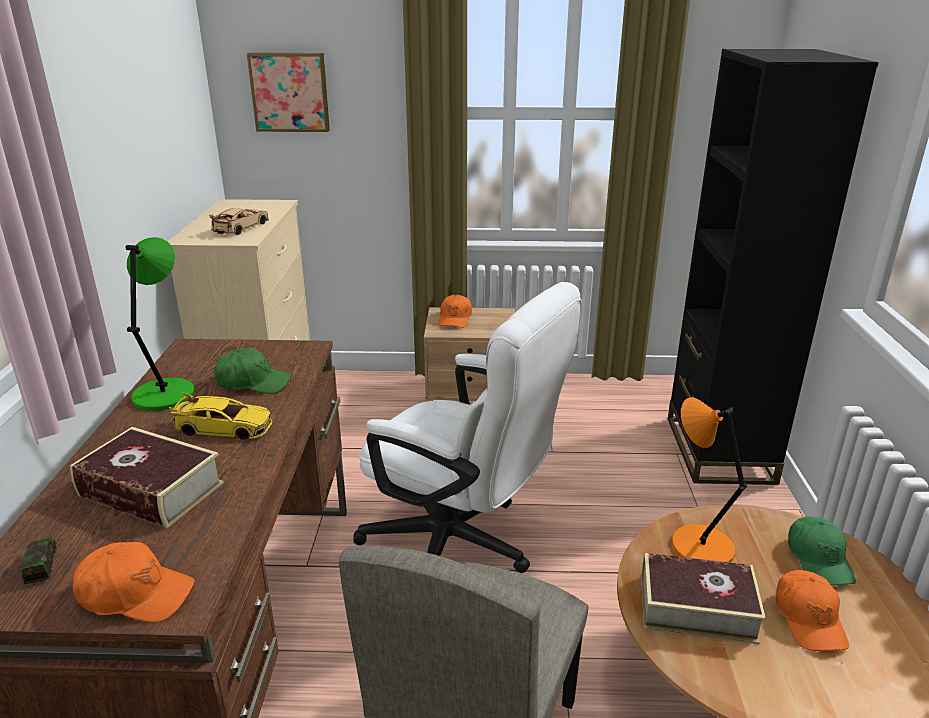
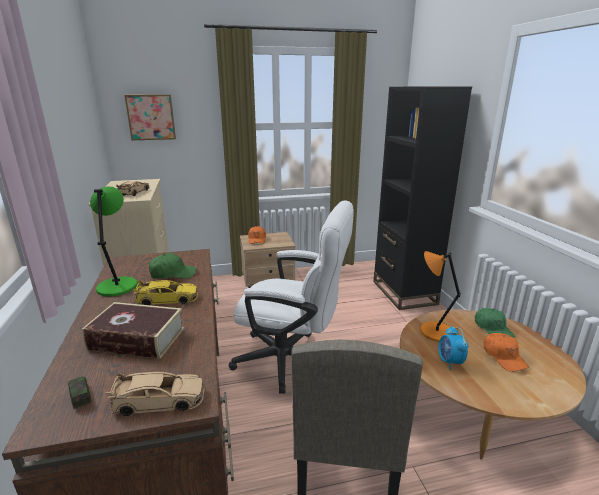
camera: 15 degrees left, 5 degrees down
(135, 594) = (159, 400): orange cap -> beige toy car
(696, 608) = (450, 362): book -> alarm clock

